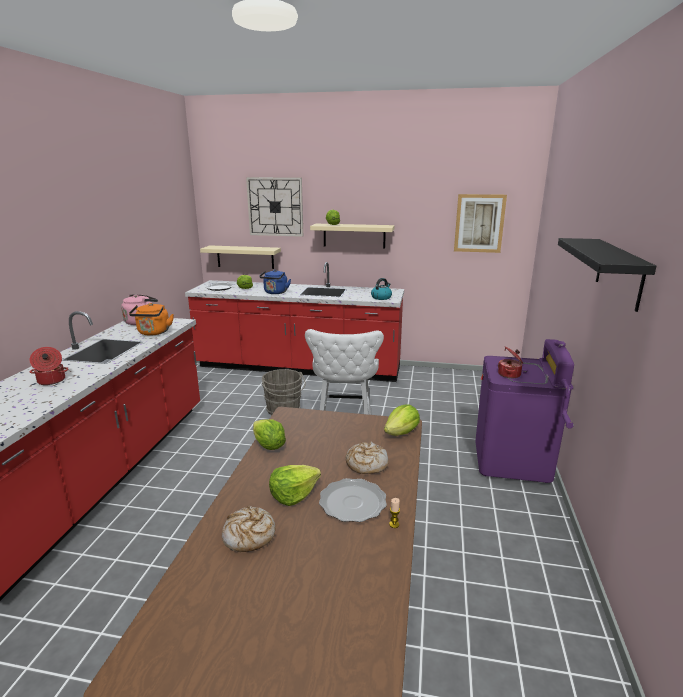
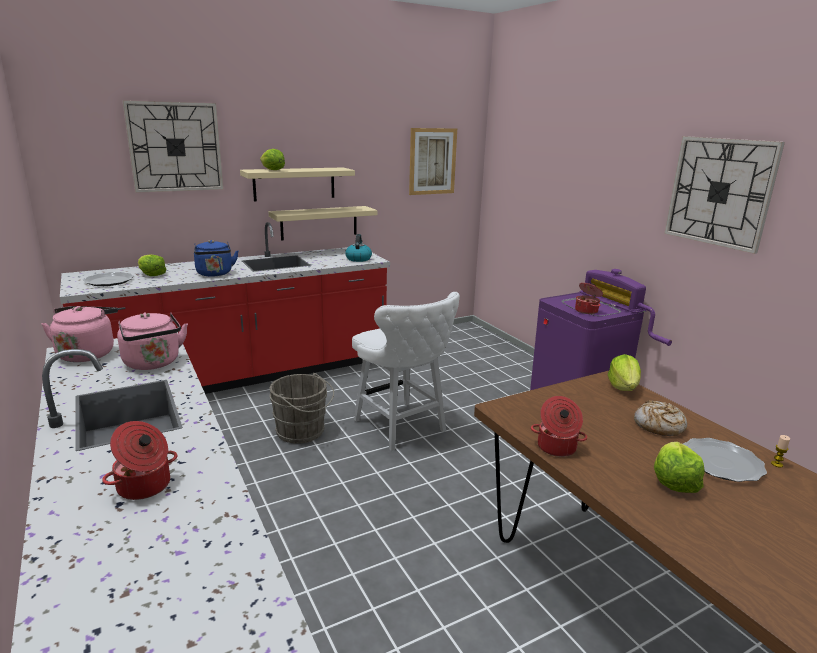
camera: 40 degrees left, 0 degrees up
(153, 333) = (153, 363): orange kettle -> pink kettle
(245, 257) = (127, 228): beige shelf -> beige shelf (319, 222)
(249, 535) = (729, 538): bread -> none
(268, 446) = (556, 448): lettuce -> cooking pot
(619, 272) = (719, 192): black shelf -> wall clock

